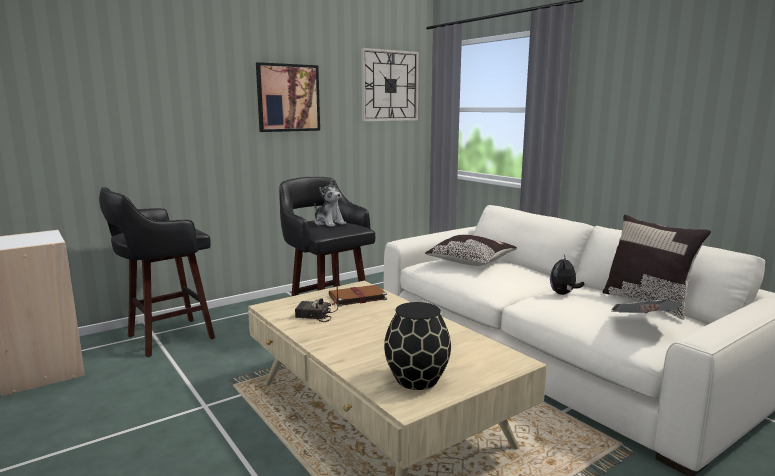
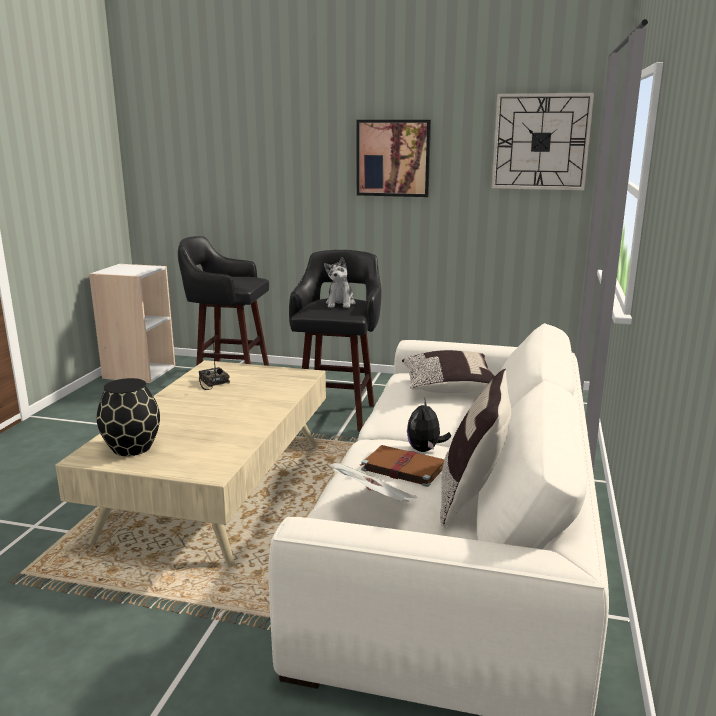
camera: 50 degrees right, 5 degrees up
(356, 297) = (275, 381): brown book -> brown book (402, 467)
(563, 294) = (425, 450): plush toy -> plush toy turned 60 degrees counterclockwise

